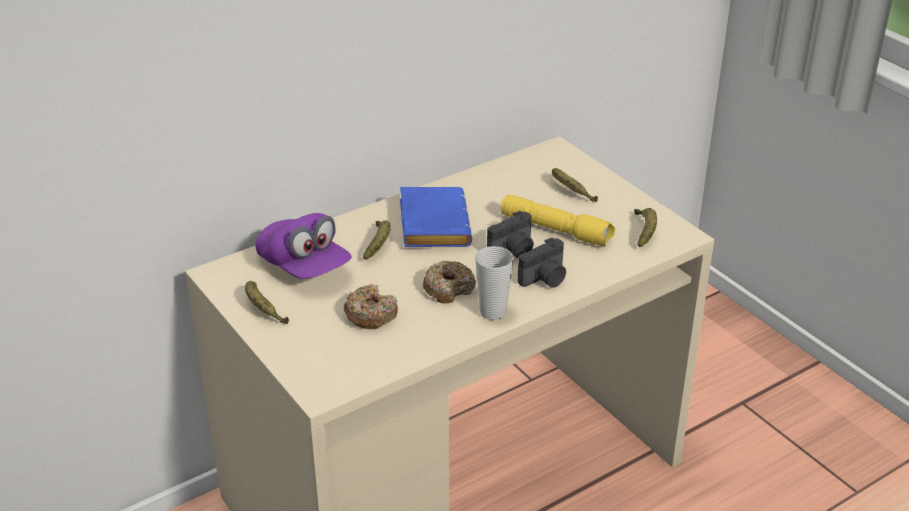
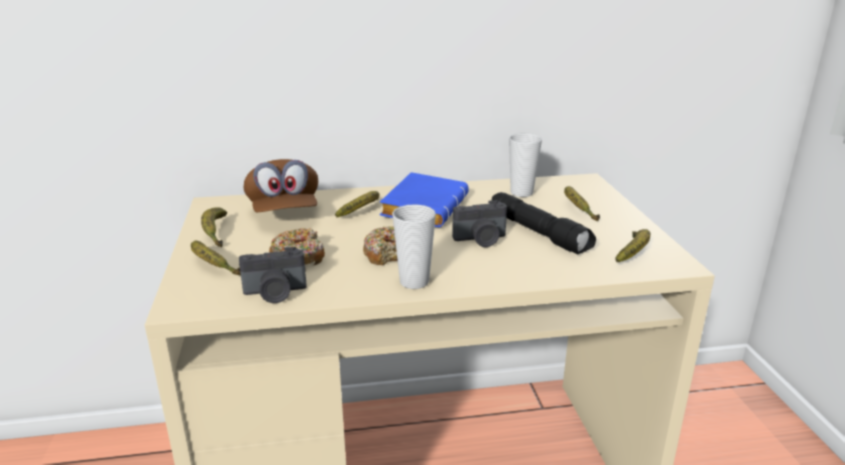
camera: 25 degrees right, 10 degrees down
(303, 346) = (212, 266): none -> banana
(304, 266) = (284, 213): purple cap -> brown cap
(508, 182) = (521, 193): none -> cup
(545, 279) = (493, 268): camera -> camera (275, 293)
(557, 229) = (539, 233): yellow flashlight -> black flashlight

